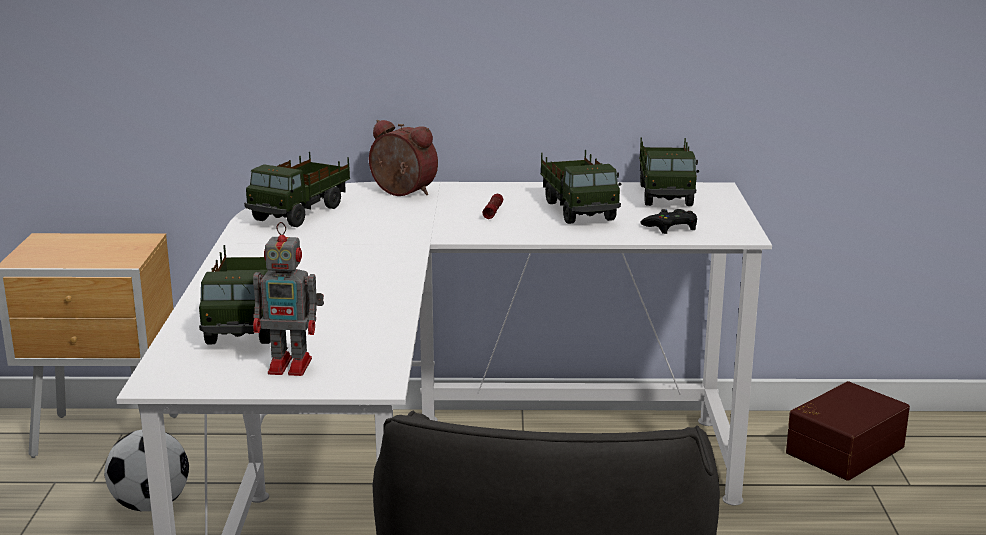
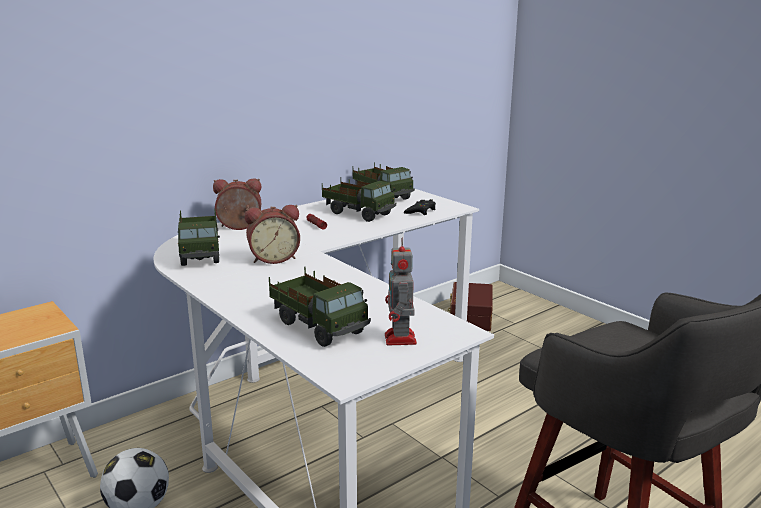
camera: 40 degrees left, 0 degrees up
(292, 366) = (400, 340): toy robot -> toy robot turned 120 degrees clockwise
(361, 238) = (274, 258): none -> alarm clock

